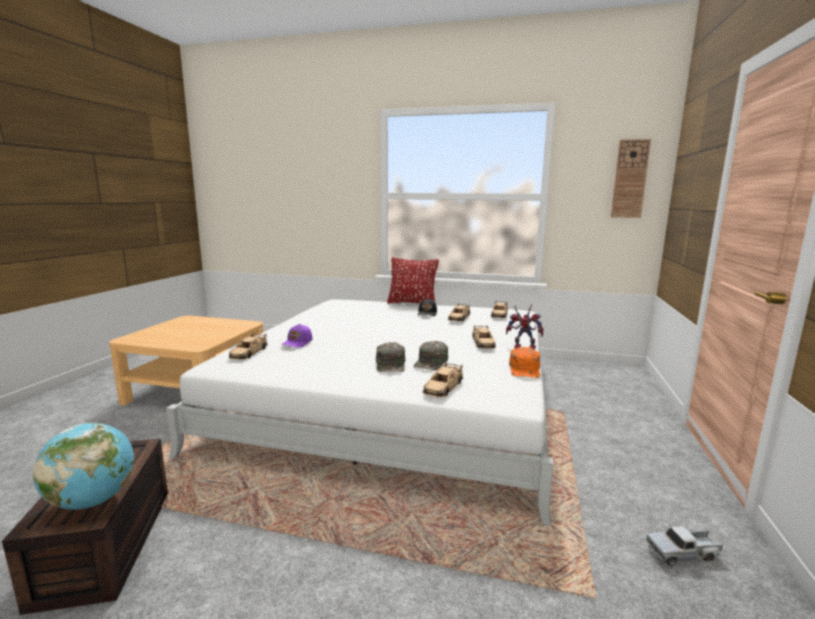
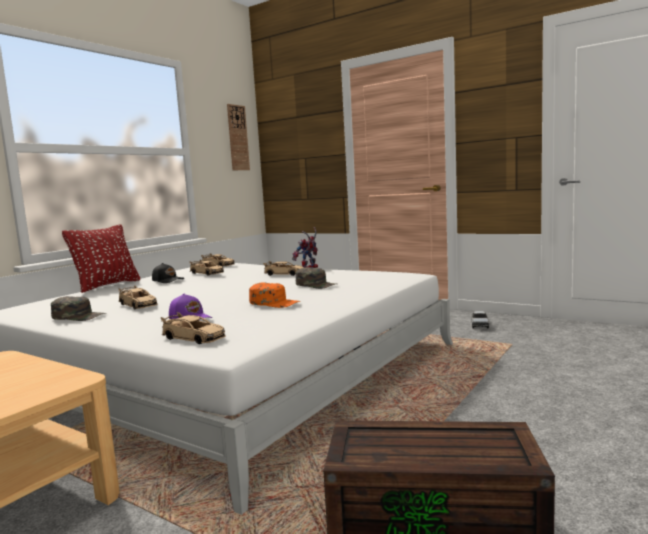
camera: 70 degrees left, 5 degrees down
(93, 501) = (477, 436): globe -> none
(391, 364) = (310, 292): green cap -> green cap (79, 316)
(443, 387) = (375, 284): beige toy car -> beige toy car (138, 305)
(525, 369) = (355, 270): orange cap -> orange cap (274, 303)

